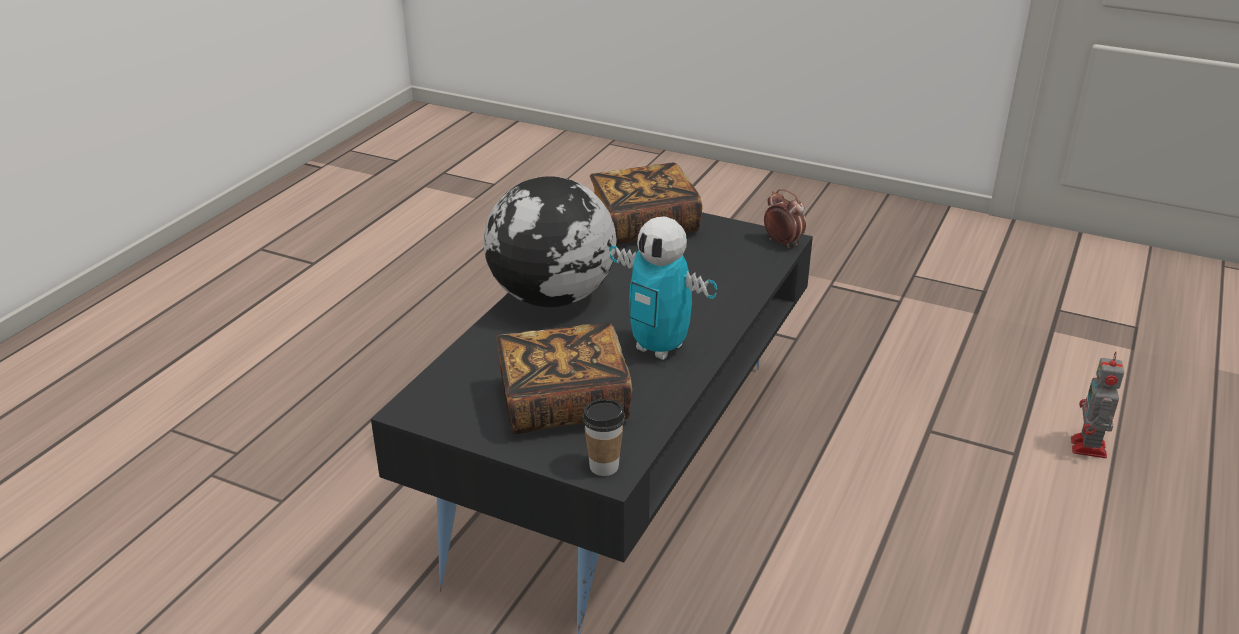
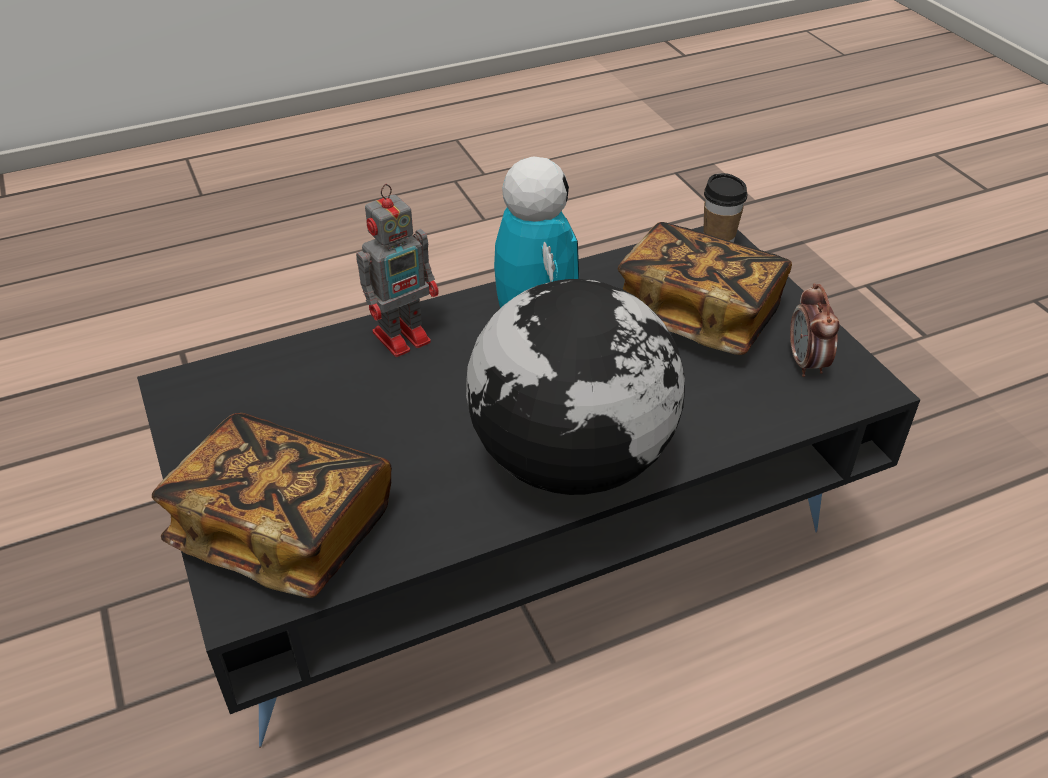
camera: 140 degrees left, 10 degrees up
(782, 242) = (187, 385): alarm clock -> alarm clock (806, 363)
(1088, 448) = (126, 322): toy robot -> toy robot (404, 335)

